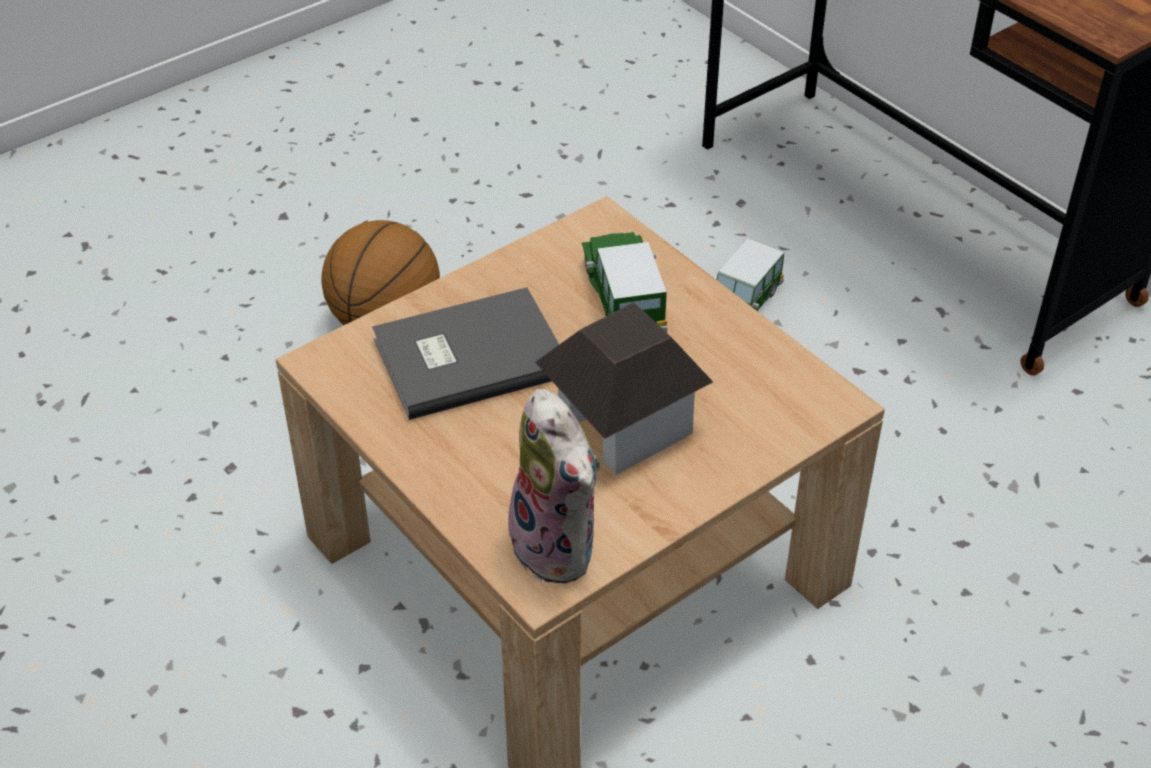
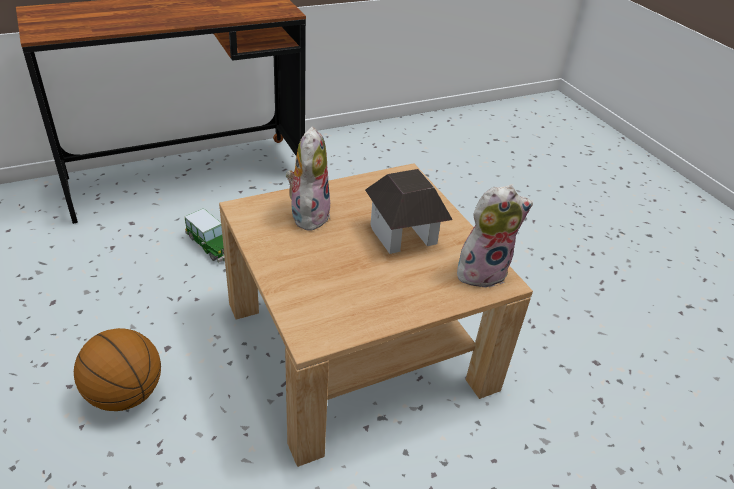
camera: 80 degrees left, 5 degrees down
(466, 356) = (330, 278): grey book -> none
(624, 297) = (308, 214): toy car -> plush toy

